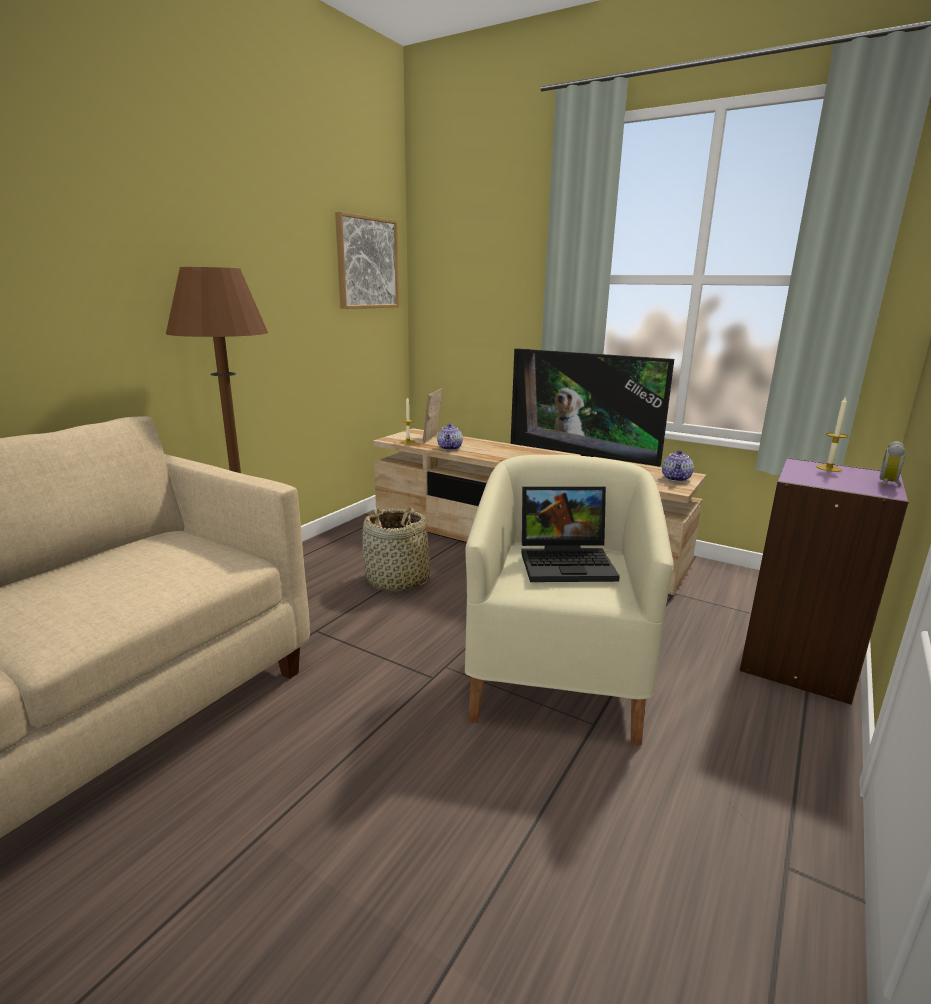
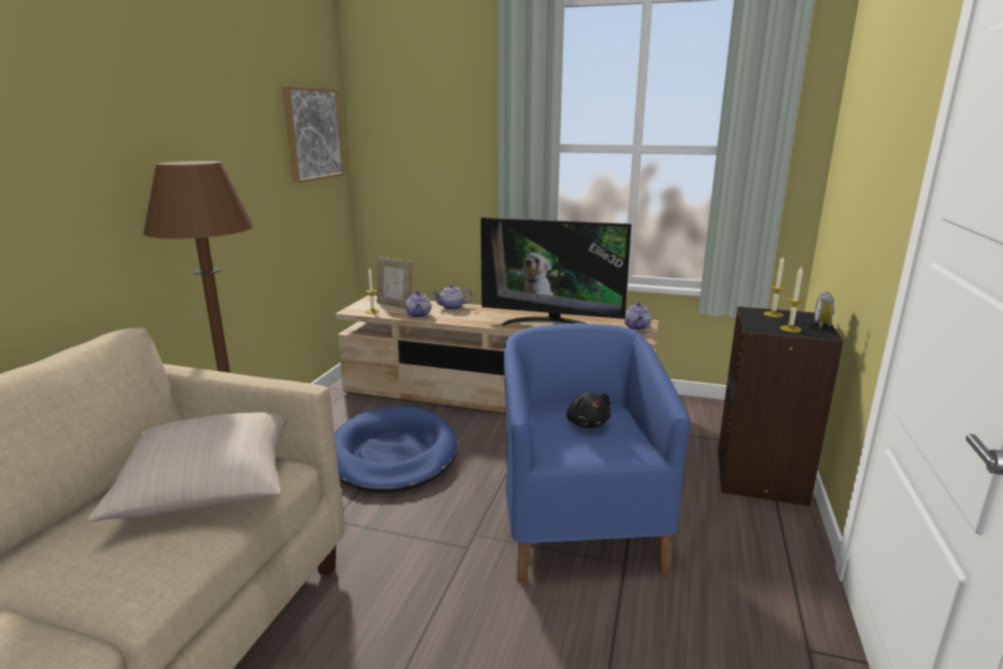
camera: 15 degrees left, 0 degrees up
(166, 565) = (208, 486): none -> beige pillow
(398, 580) = (393, 454): basket -> blue dog bed
(433, 438) = (395, 305): picture frame -> picture frame turned 60 degrees counterclockwise
(487, 444) = (452, 307): none -> teapot
(557, 679) = (579, 528): beige armchair -> blue armchair
(568, 562) = (587, 423): laptop -> black plush toy
(798, 662) = (762, 476): purple bookcase -> black bookcase
(842, 483) = (790, 329): none -> candle

